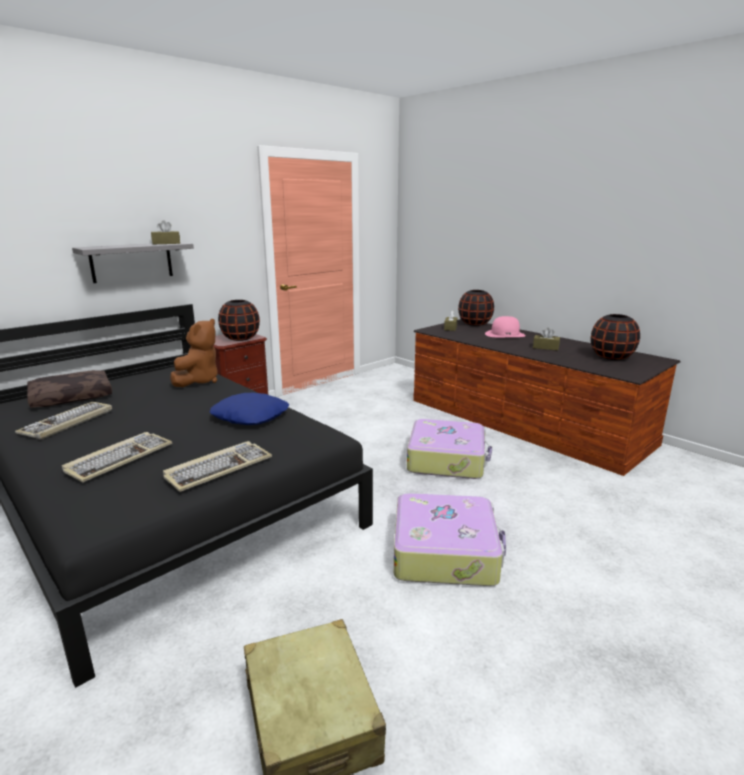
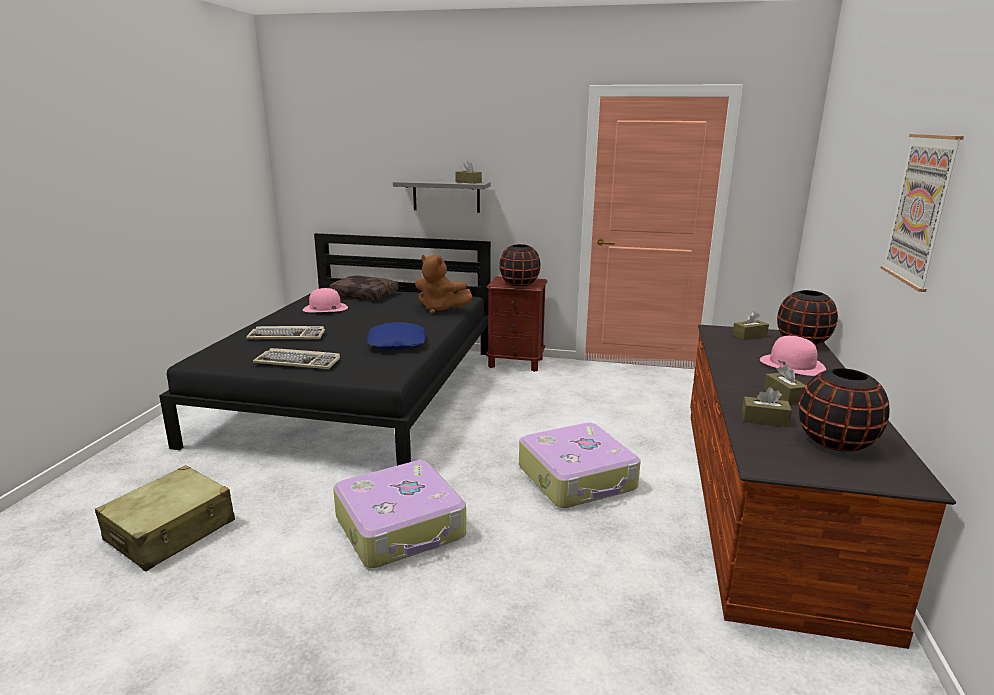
camera: 55 degrees right, 0 degrees up
(67, 422) = (325, 308): keyboard -> pink hat
(198, 381) = (440, 309): brown plush toy -> brown plush toy turned 45 degrees clockwise
(574, 359) = (764, 419): none -> brown tissue box
(576, 225) = (921, 209): none -> picture

